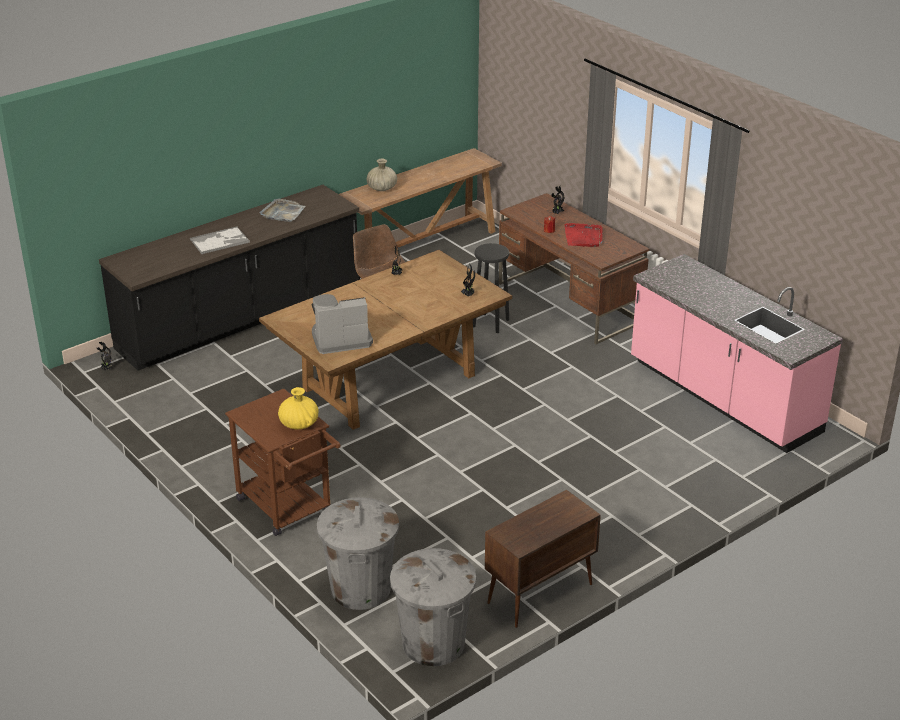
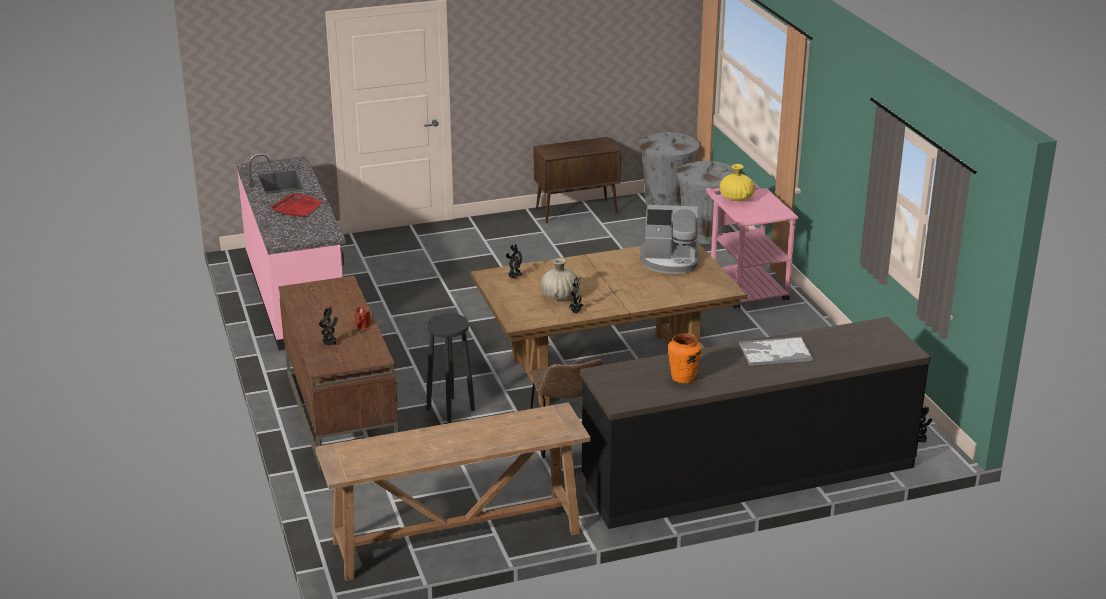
camera: 160 degrees left, 5 degrees down
(283, 213) = (683, 378): grey tray -> orange vase
(289, 509) = (744, 286): brown cart -> pink cart
(382, 188) = (518, 434): beige vase -> beige vase (559, 296)
(583, 237) = (333, 310): red tray -> red tray (297, 208)

